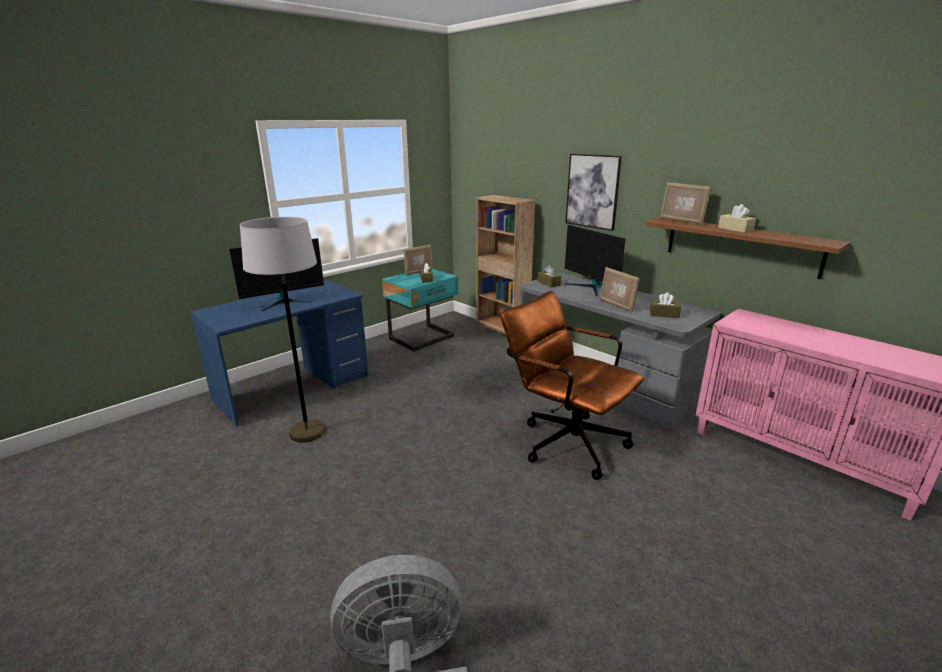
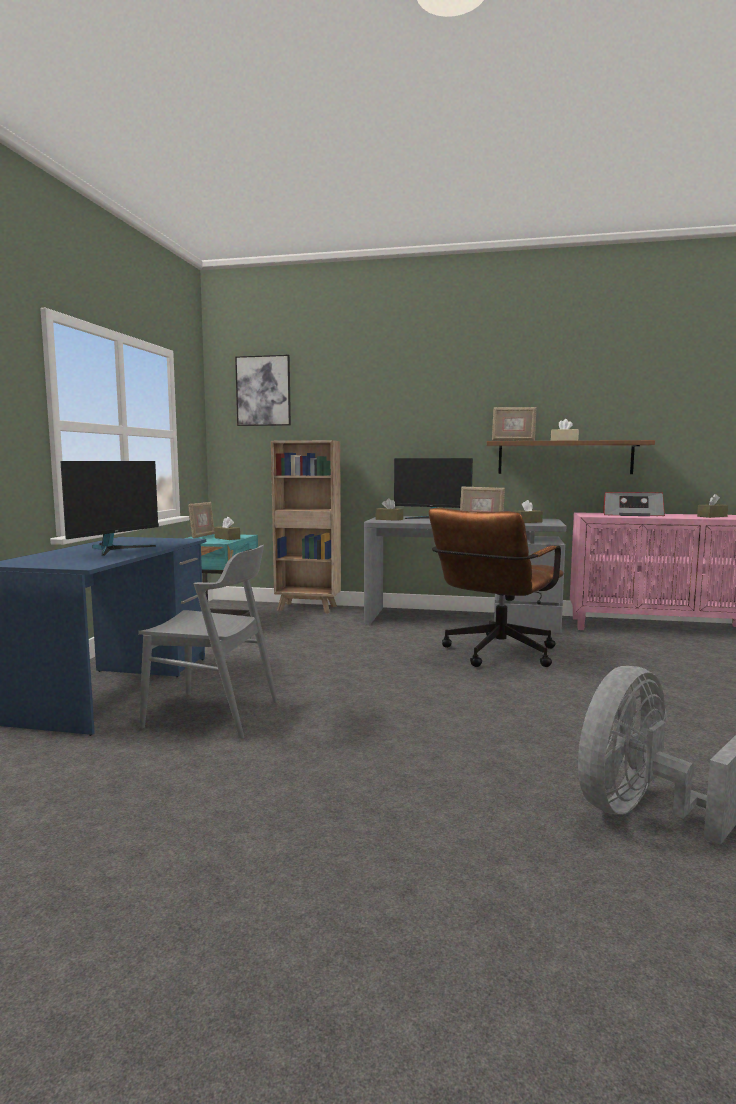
camera: 35 degrees left, 15 degrees down
(307, 432) = (212, 714): grey floor lamp -> grey chair
(565, 440) = (495, 655): brown office chair -> brown office chair turned 60 degrees counterclockwise
(592, 191) = (409, 425): picture -> picture (263, 391)
(790, 330) = (631, 515): none -> radio
(898, 358) = (712, 516): none -> brown tissue box

